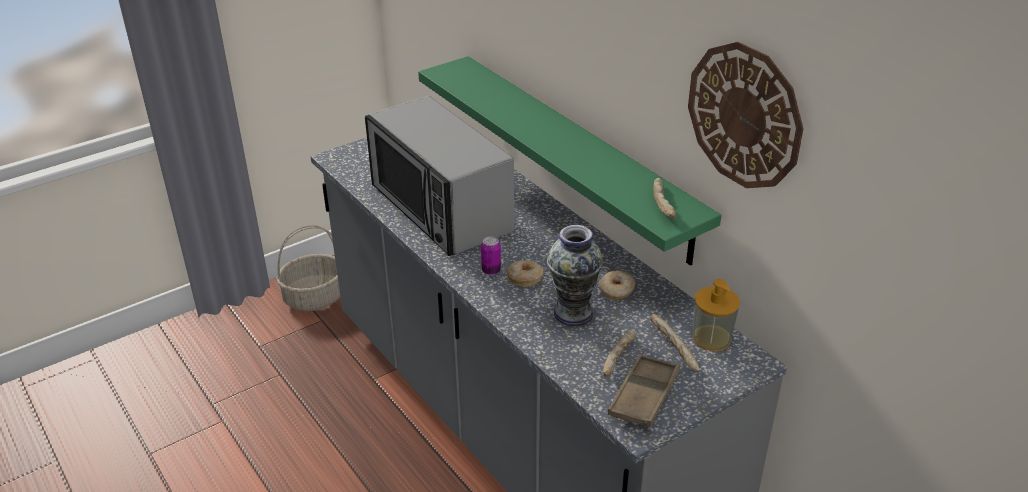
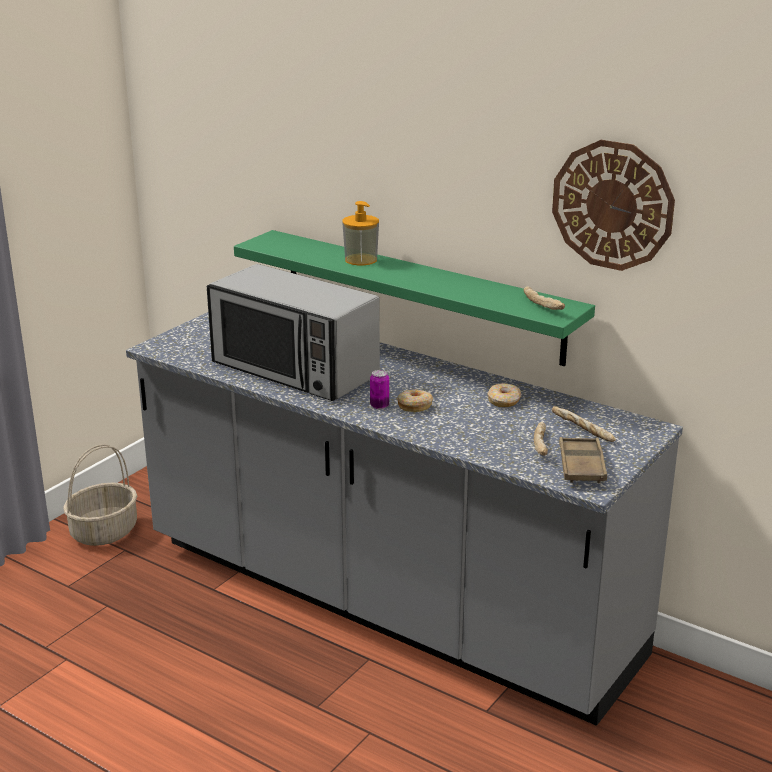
camera: 20 degrees left, 10 degrees down
(573, 313) = (478, 422): vase -> none
(711, 338) = (608, 418): soap dispenser -> soap dispenser (361, 259)

